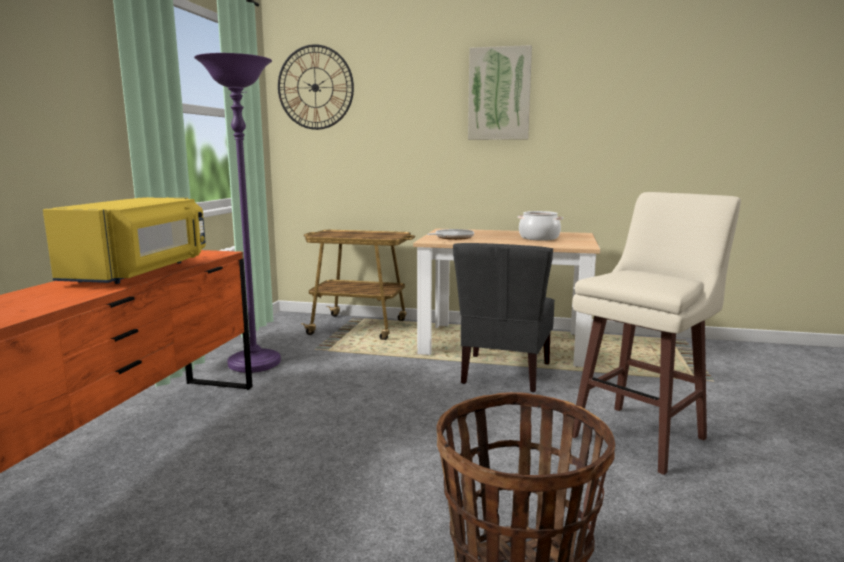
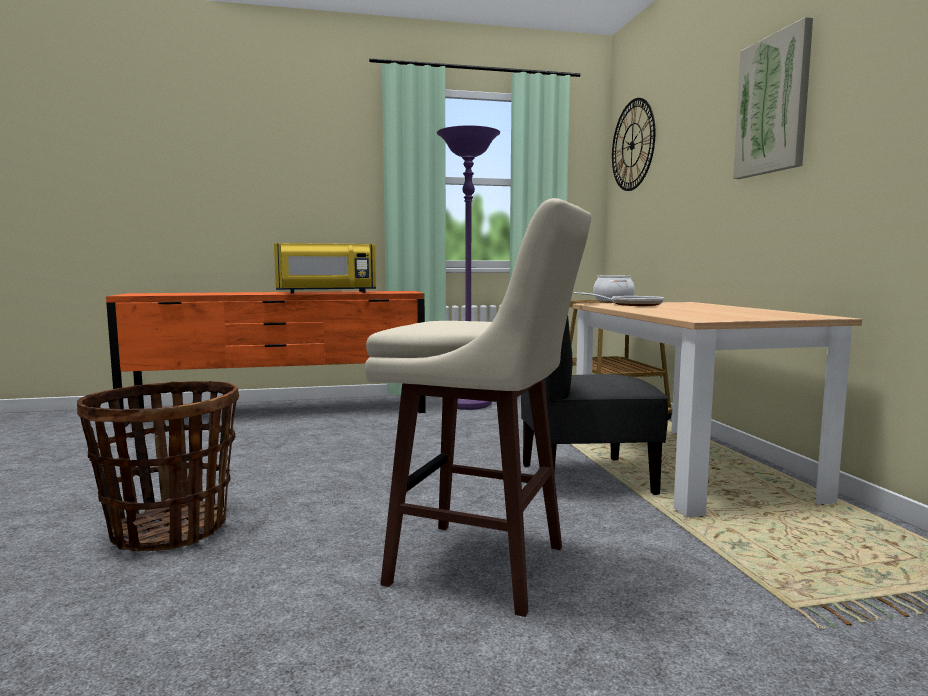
camera: 65 degrees right, 5 degrees down
(538, 238) = (719, 312): cooking pot -> cooking pot (613, 300)

